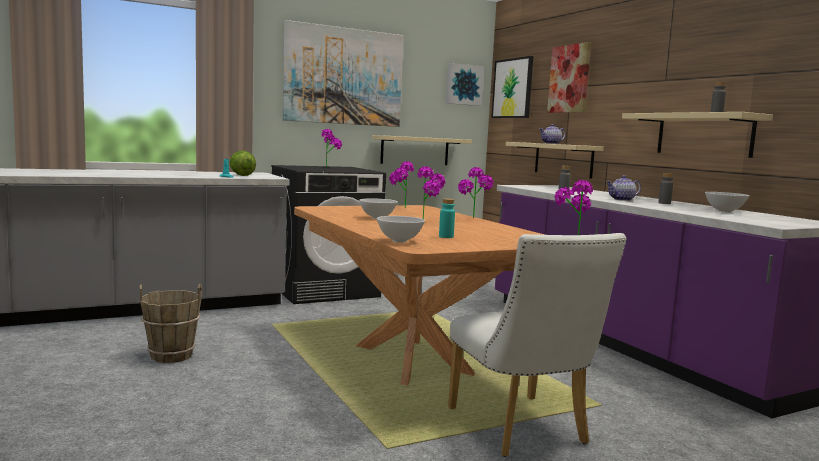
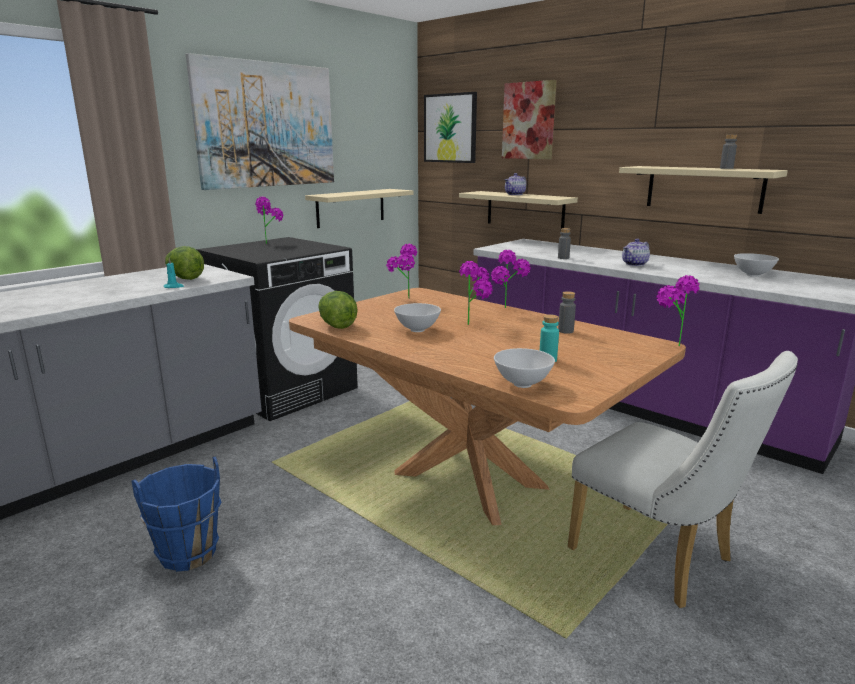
camera: 20 degrees left, 10 degrees up
(171, 355) = (188, 553): brown bucket -> blue bucket
(323, 211) = (337, 325): none -> lettuce
(463, 85) = (392, 125): picture -> none
(664, 203) = (678, 265): grey bottle -> grey bottle (565, 331)

